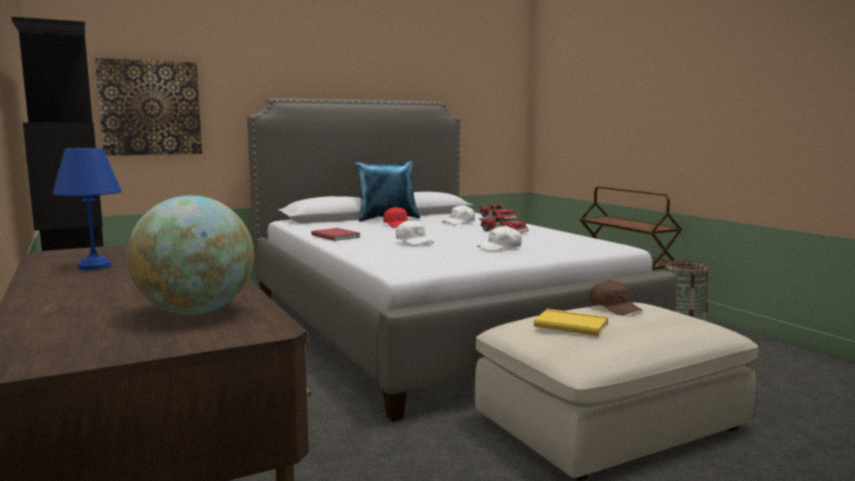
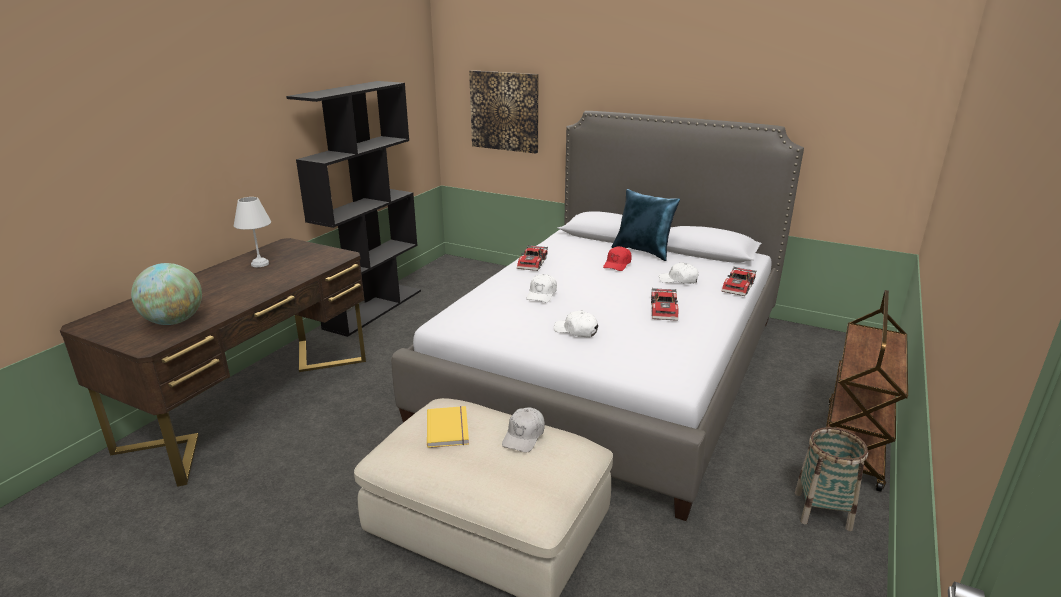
camera: 55 degrees right, 15 degrees up
(92, 266) = (259, 264): blue table lamp -> white table lamp
(337, 236) = (533, 263): red book -> toy car
(614, 307) = (524, 436): brown cap -> white cap

